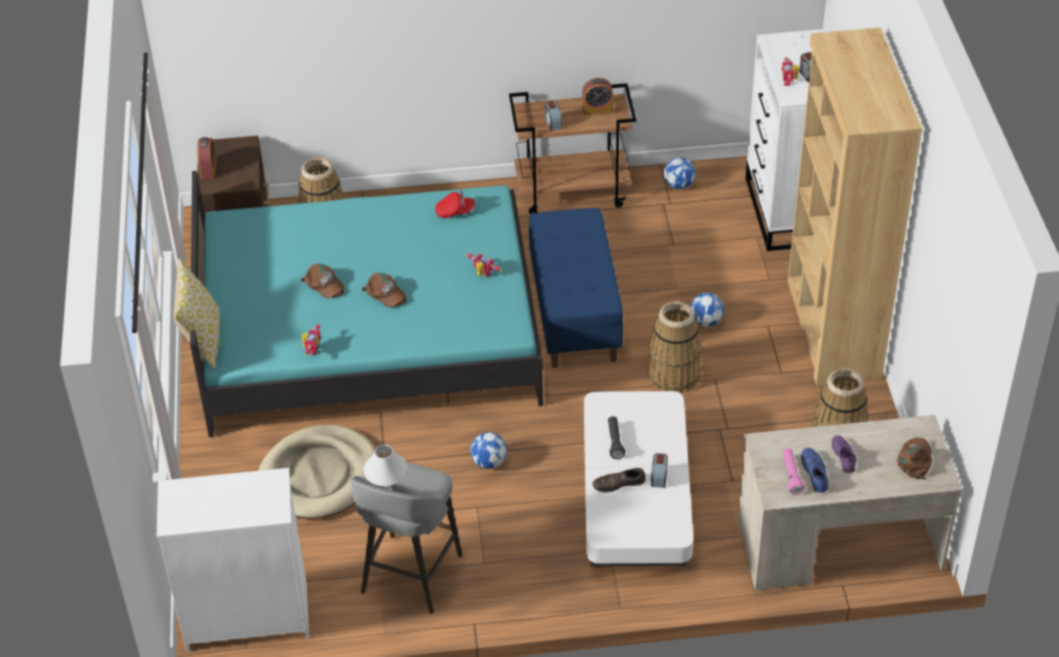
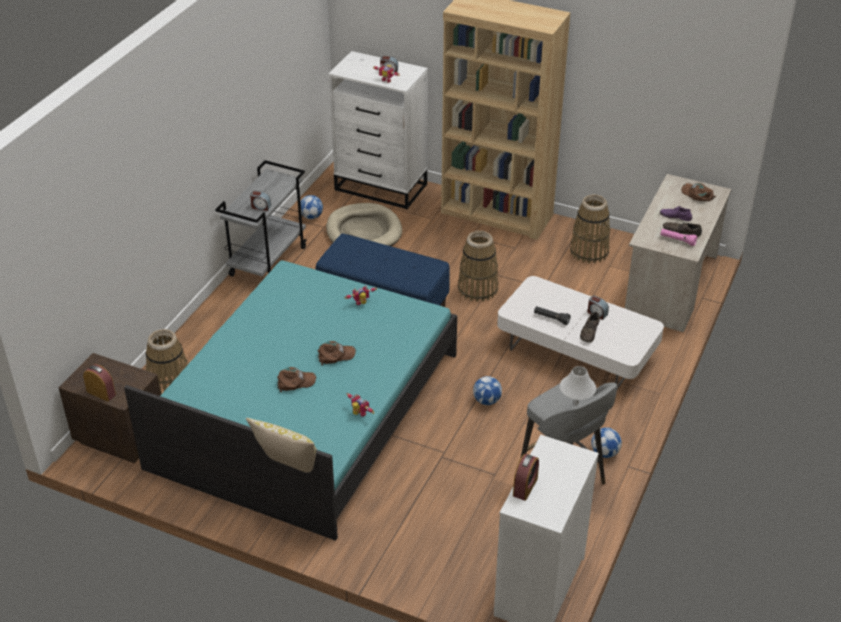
camera: 60 degrees left, 5 degrees down
(318, 476) = (429, 492): beige dog bed -> beige dog bed (364, 232)
(455, 212) = (284, 291): red cap -> none
(573, 192) = (268, 261): brown cart -> grey cart
(597, 109) = (269, 184): alarm clock -> alarm clock (525, 487)
(706, 321) = (444, 257): football -> football (605, 453)
(814, 473) = (681, 231): blue shoe -> brown shoe

